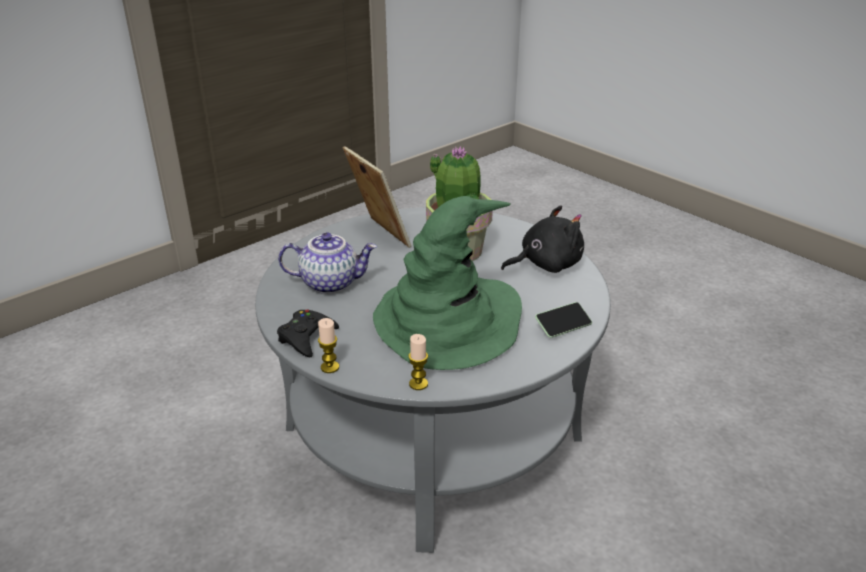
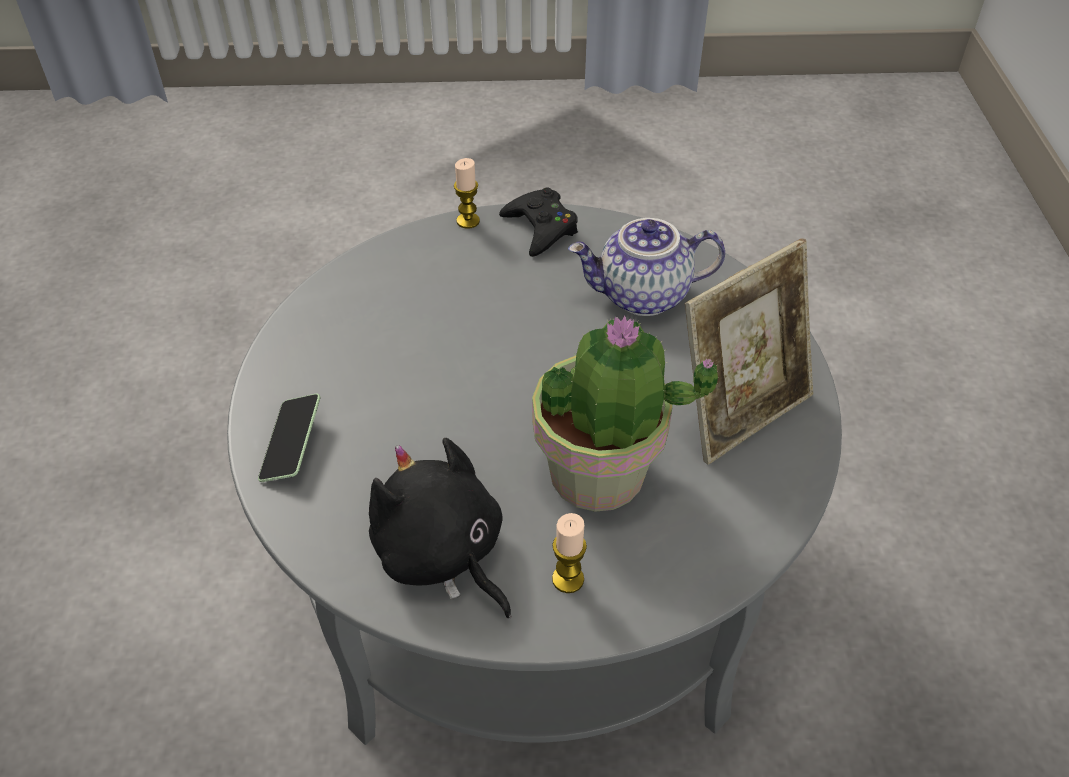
camera: 130 degrees right, 15 degrees up
(330, 283) = (642, 297): teapot -> teapot turned 45 degrees clockwise
(378, 235) = (741, 411): picture frame -> picture frame turned 45 degrees counterclockwise
(418, 384) = (363, 263): candle -> candle (568, 579)
(448, 322) = (435, 347): green hat -> none
(546, 264) = (442, 555): black plush toy -> black plush toy turned 120 degrees clockwise

